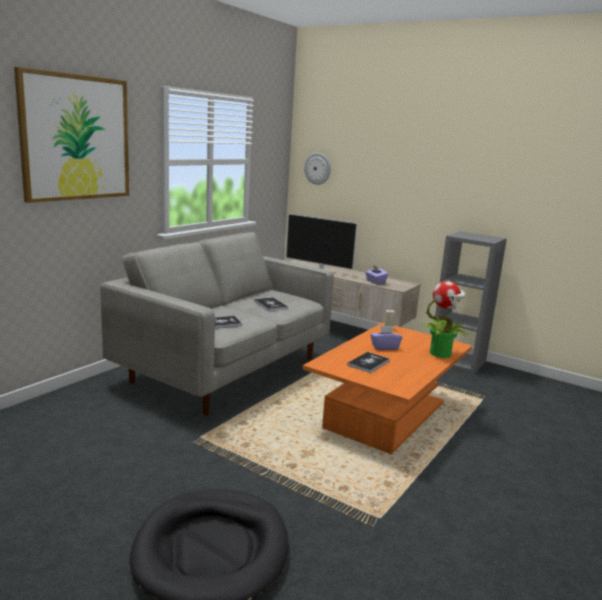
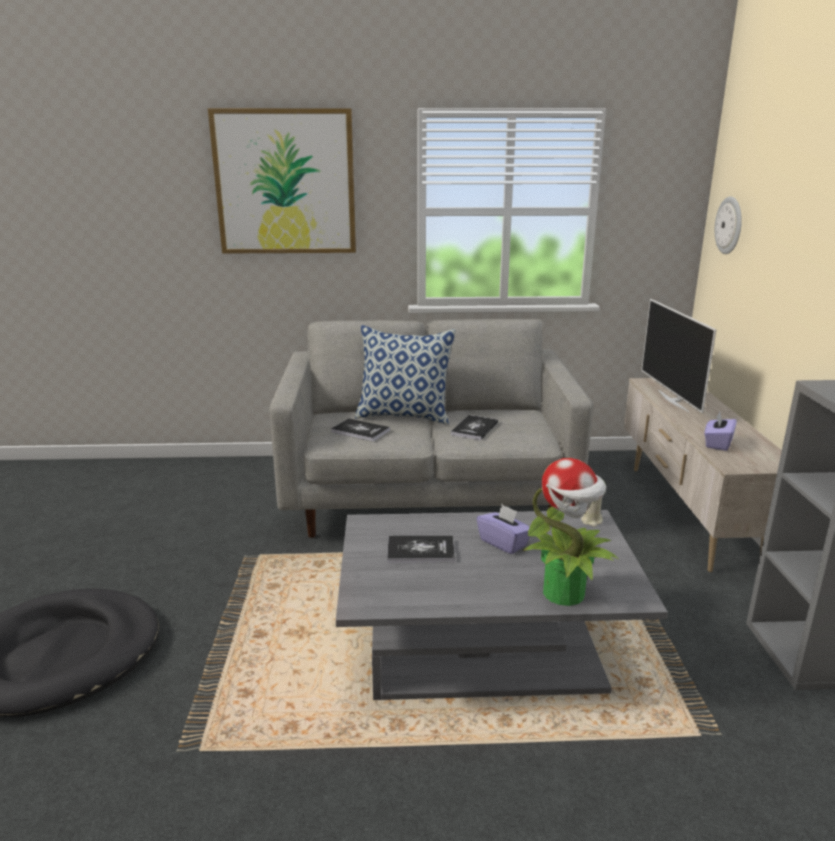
camera: 55 degrees right, 5 degrees up
(220, 309) = (405, 416): none -> pillow
(386, 415) = (485, 653): orange coffee table -> grey coffee table

